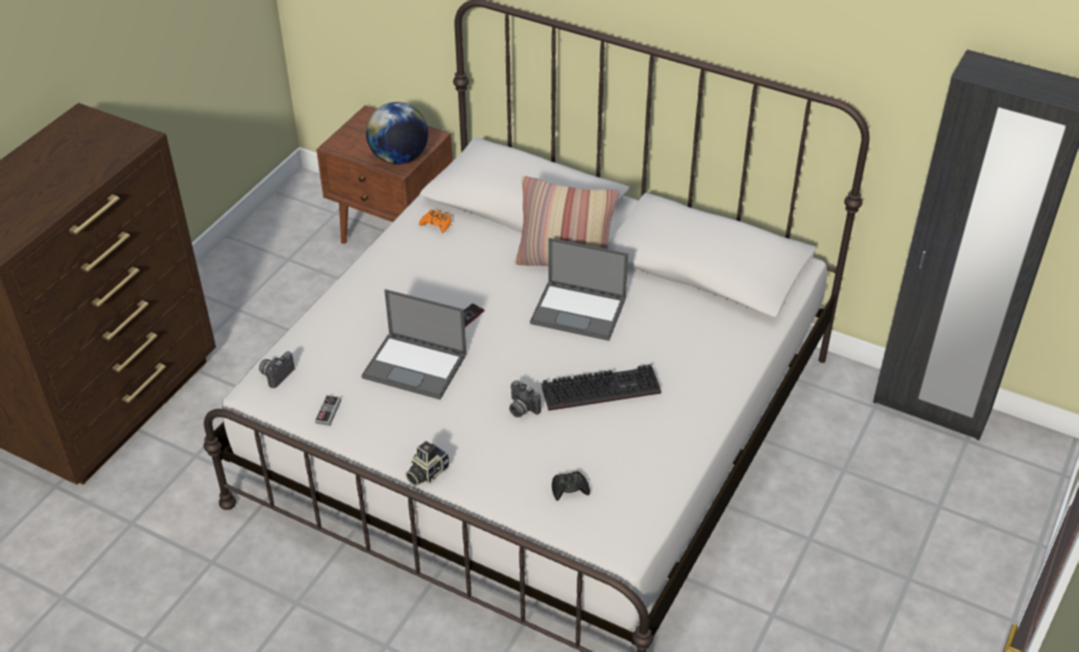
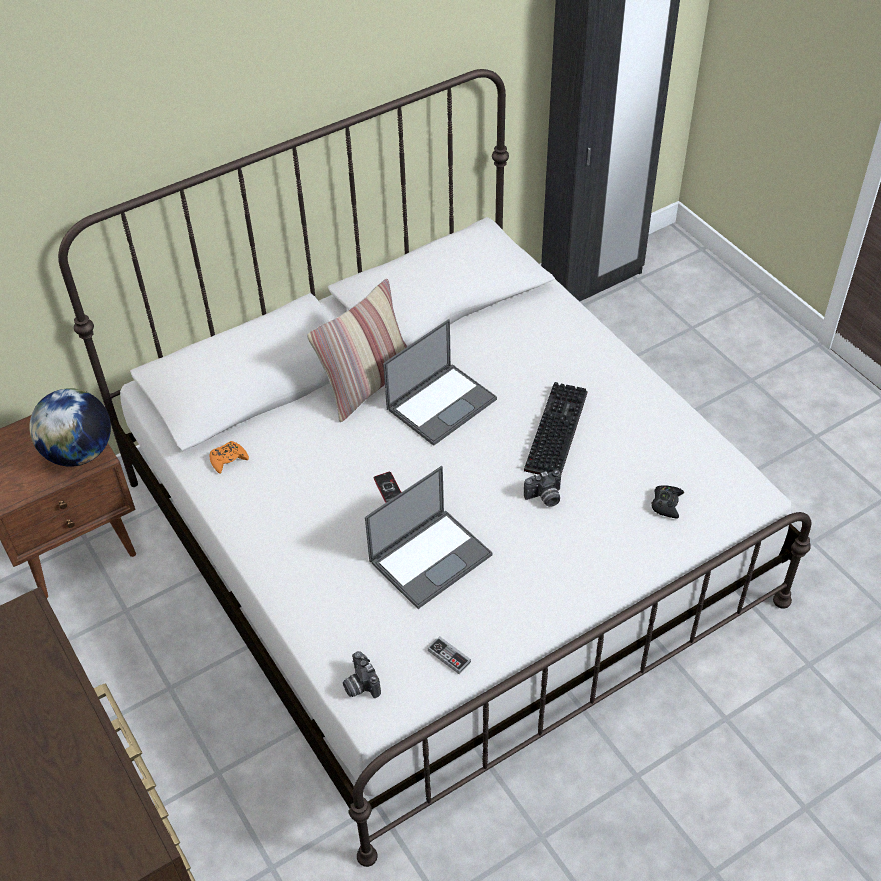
camera: 60 degrees left, 5 degrees up
(426, 472) = (587, 603): camera -> none

